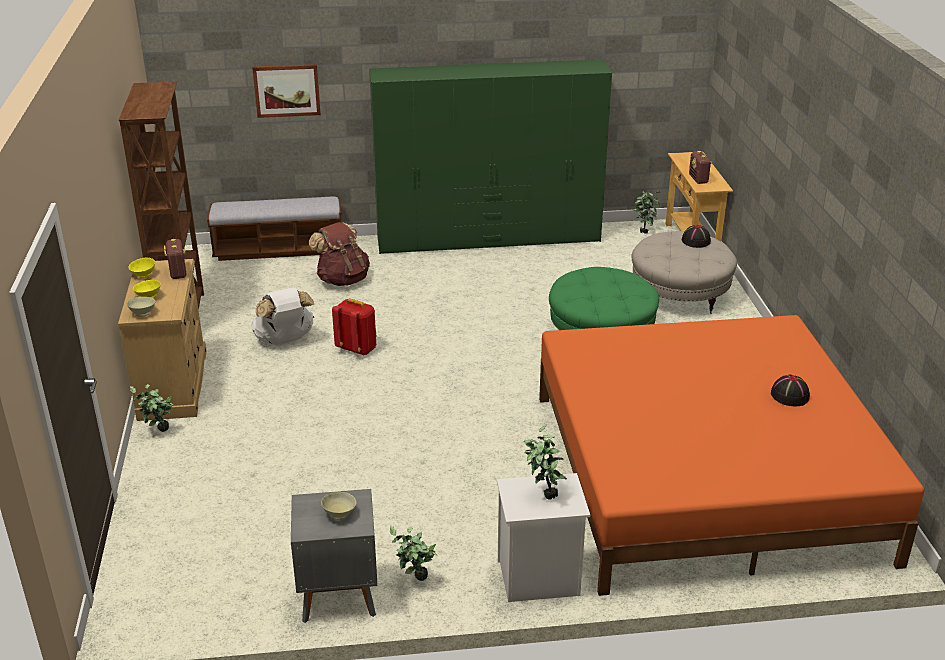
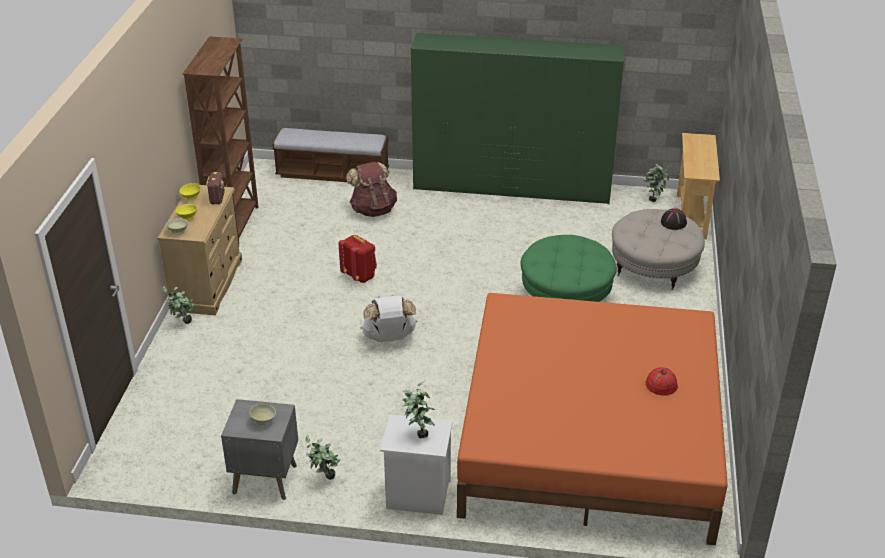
camera: 15 degrees right, 5 degrees up
(285, 340) = (306, 259): white backpack -> white backpack (389, 337)
(287, 90) = (347, 43): picture -> none
(698, 179) = (694, 164): radio -> none
(789, 395) = (661, 384): black hat -> red hat

